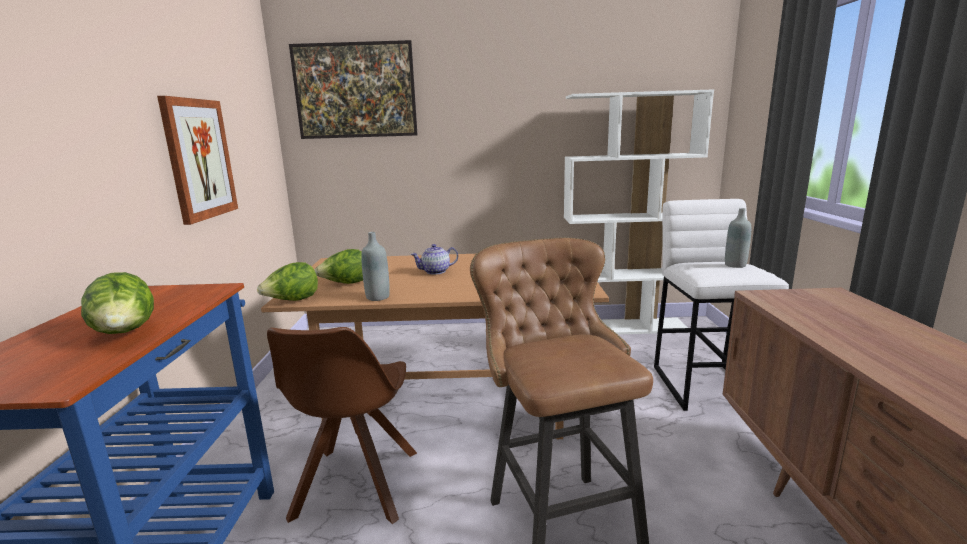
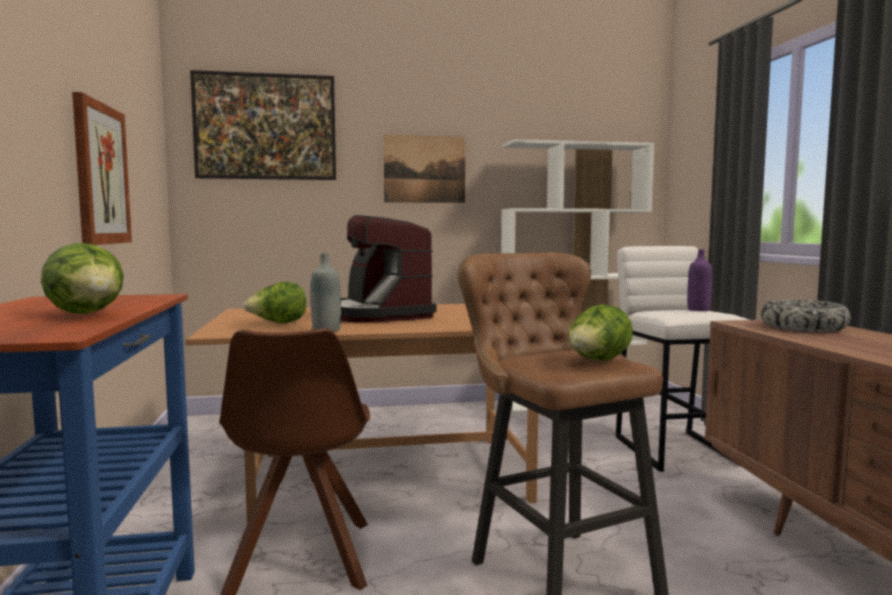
camera: 10 degrees left, 10 degrees down
(292, 301) = (222, 334): lettuce -> lettuce (597, 362)
(435, 271) = (379, 315): teapot -> coffee machine
(495, 122) = (424, 169): none -> picture
(735, 265) = (698, 310): grey bottle -> purple bottle
(827, 307) = (803, 327): none -> bowl

